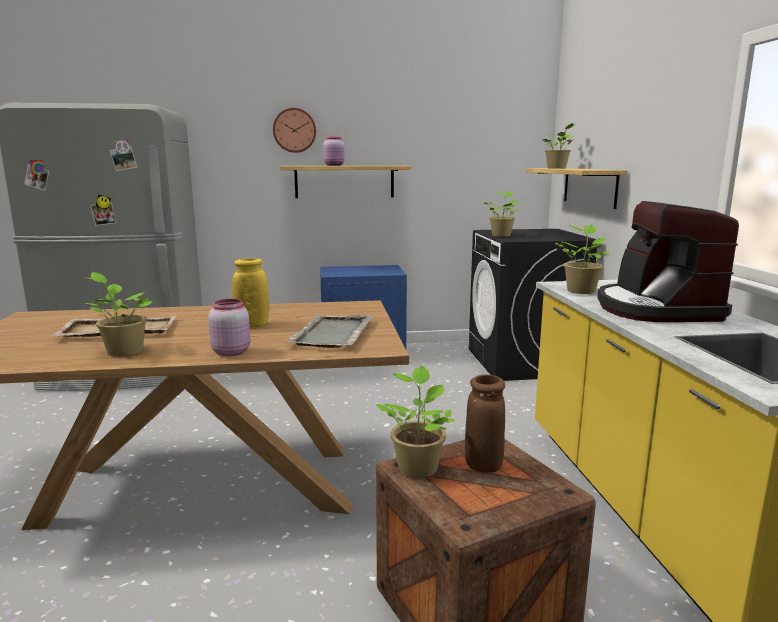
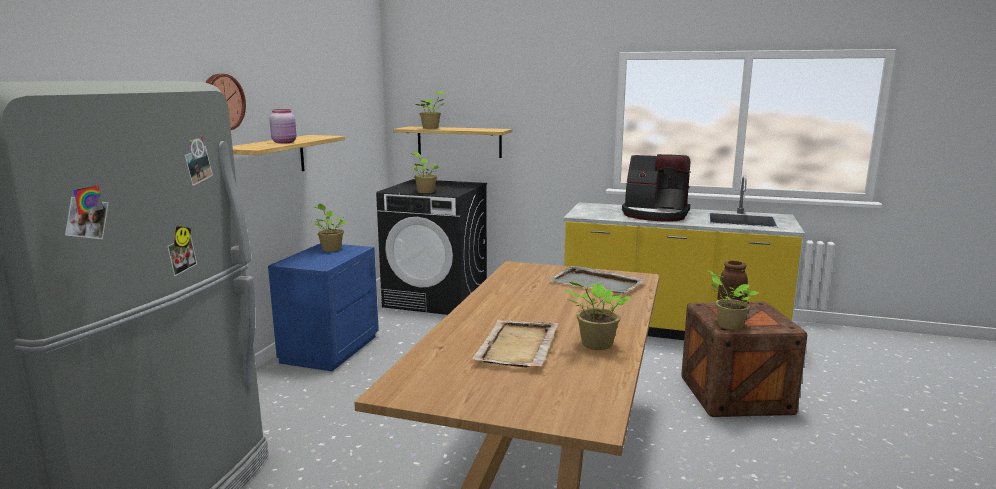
camera: 65 degrees left, 0 degrees up
(231, 352) = (622, 312): pink jar -> none
(252, 325) = (548, 301): yellow vase -> none
(581, 290) = (600, 215): potted plant -> potted plant (330, 249)

